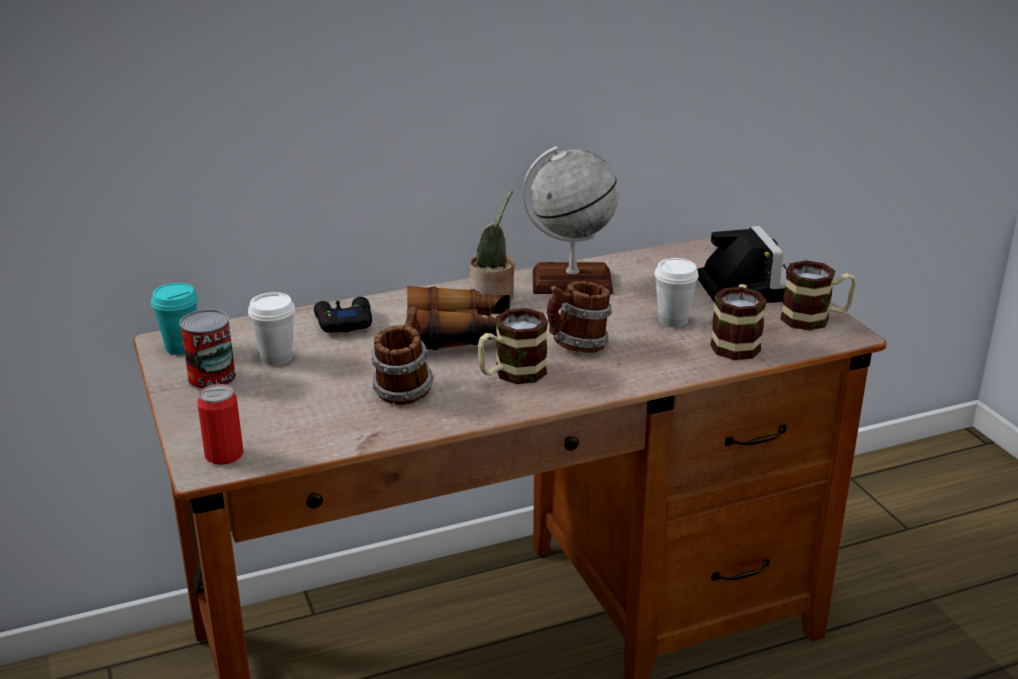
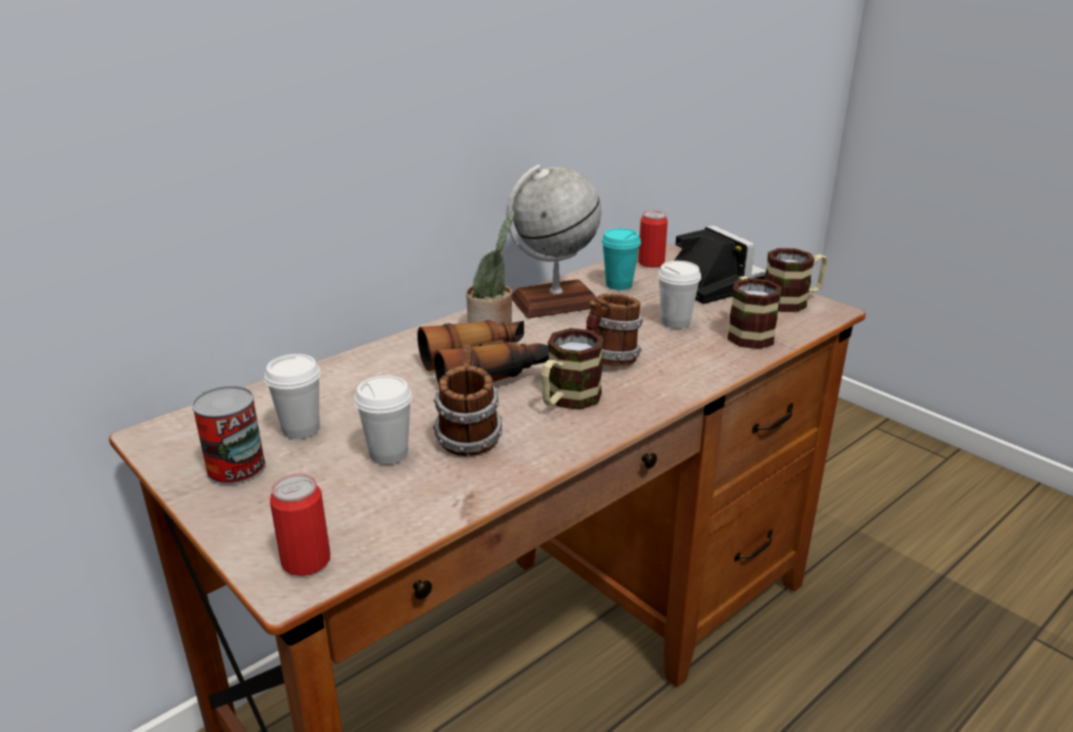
camera: 20 degrees left, 0 degrees up
(181, 347) = (177, 438): turquoise cup -> turquoise cup (619, 285)
(332, 390) = (388, 454): none -> white cup
(343, 322) = (353, 378): black game controller -> none
(702, 256) = (651, 263): none -> can

